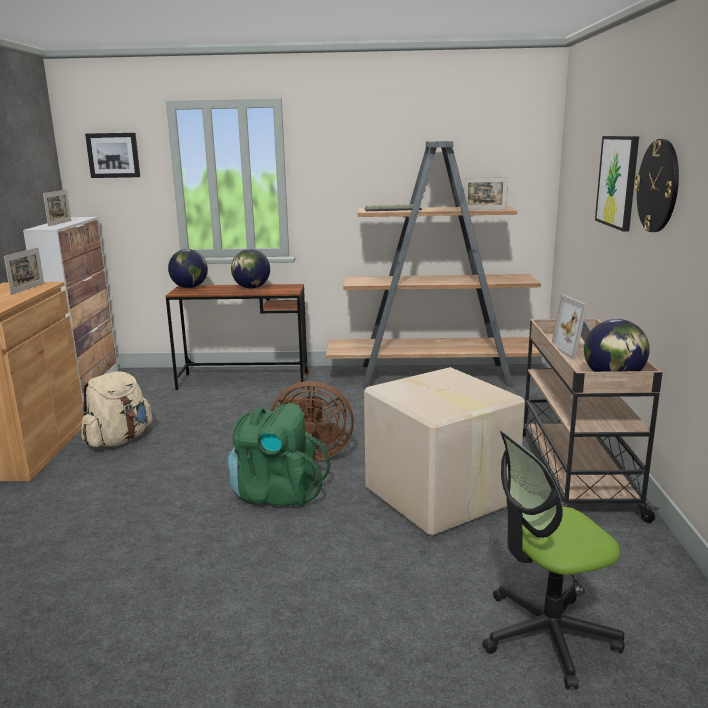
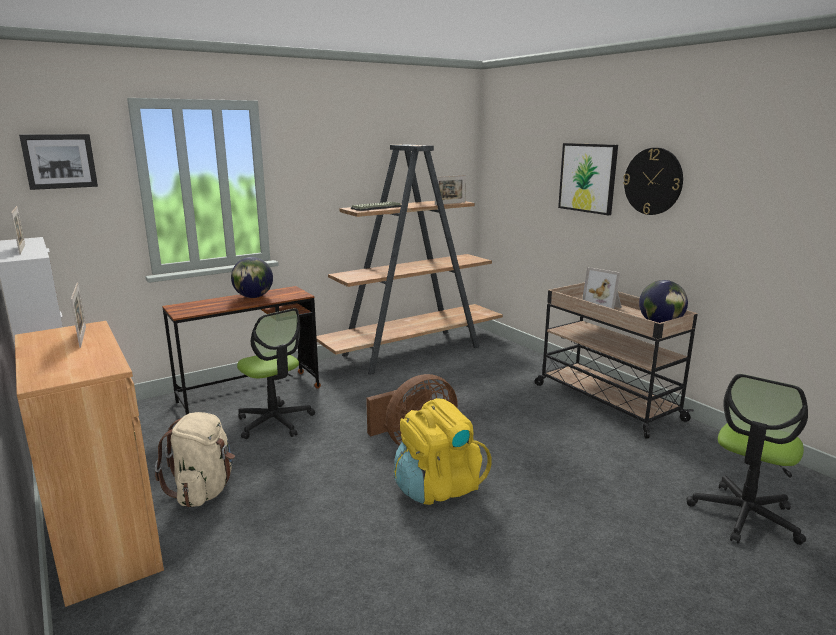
camera: 35 degrees left, 0 degrees up
(189, 287) = (183, 306): globe -> none
(231, 406) = (275, 422): none -> office chair
(276, 493) = (438, 487): green backpack -> yellow backpack
(439, 496) = (554, 446): cardboard box -> none

